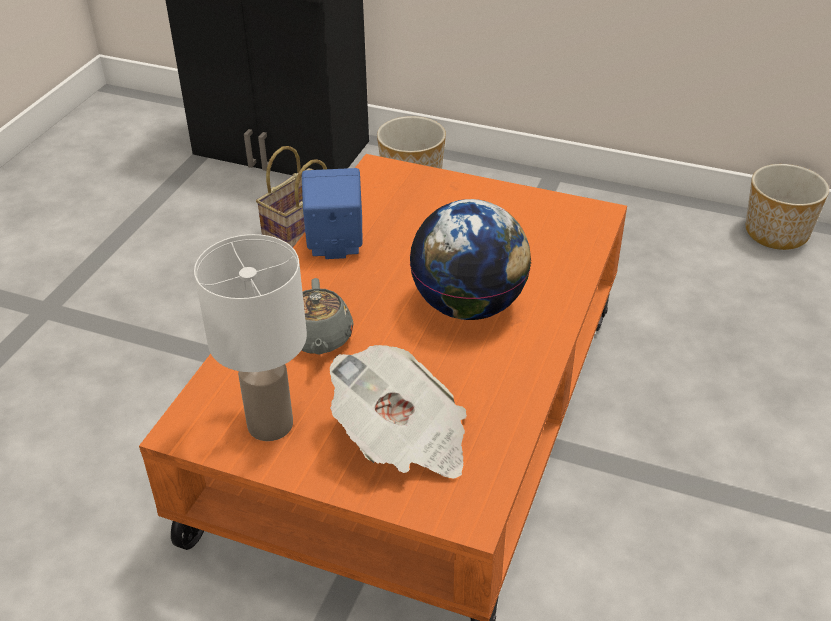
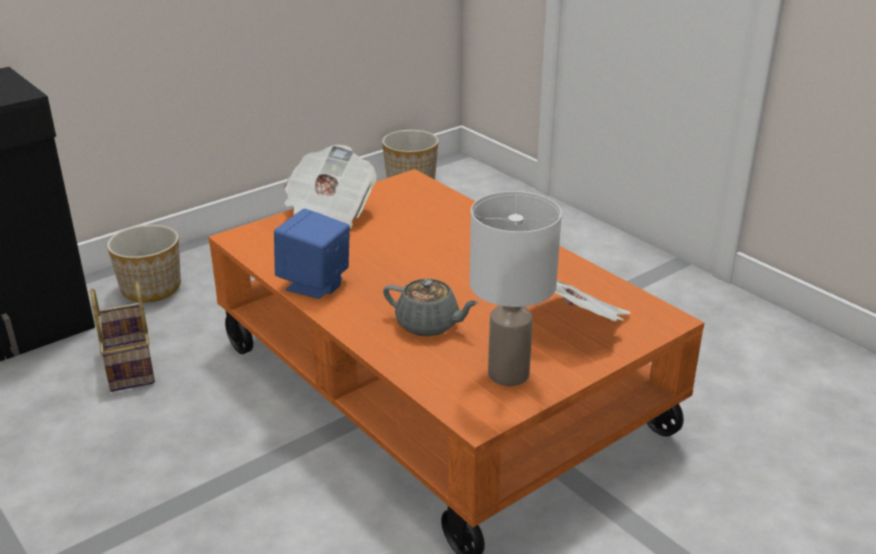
camera: 60 degrees left, 10 degrees down
(468, 195) = (327, 215): none -> newspaper
(469, 306) = (457, 255): globe -> none

